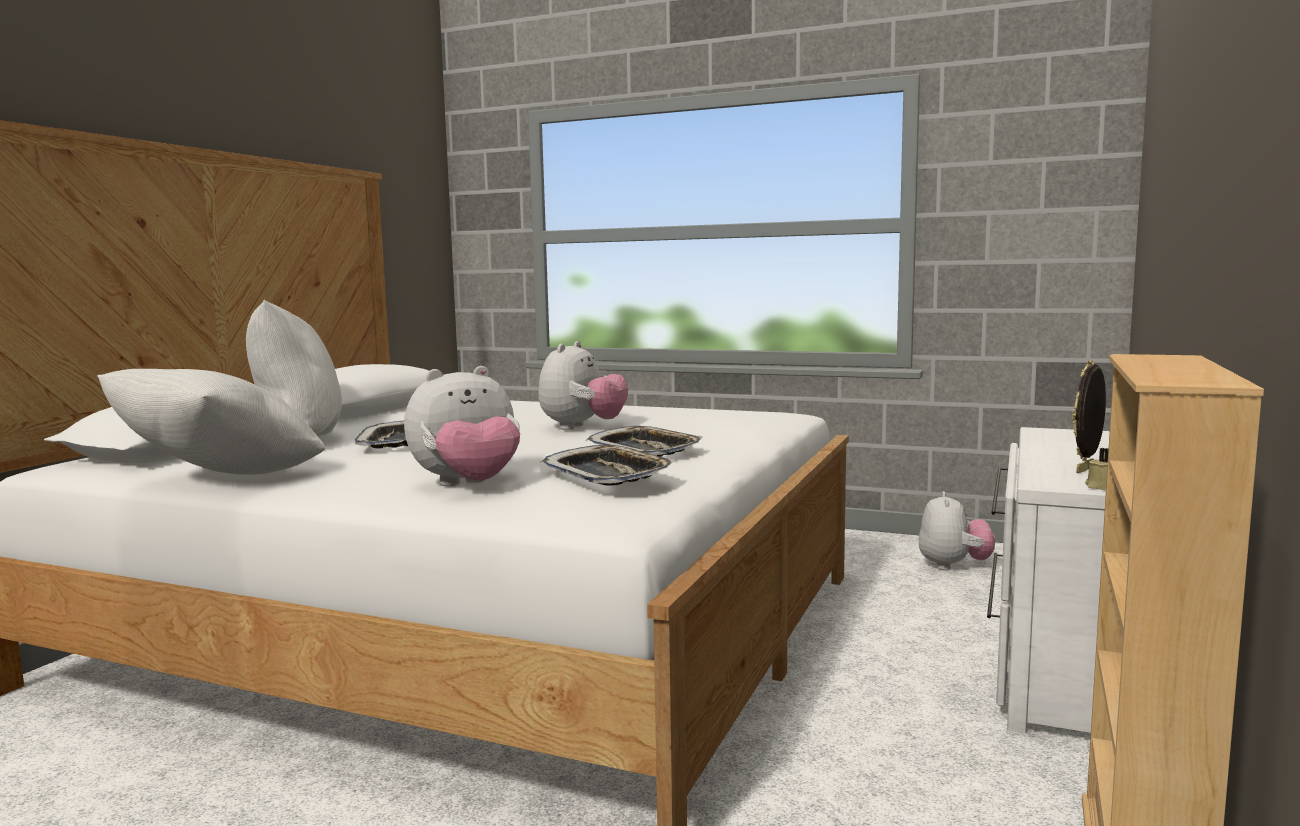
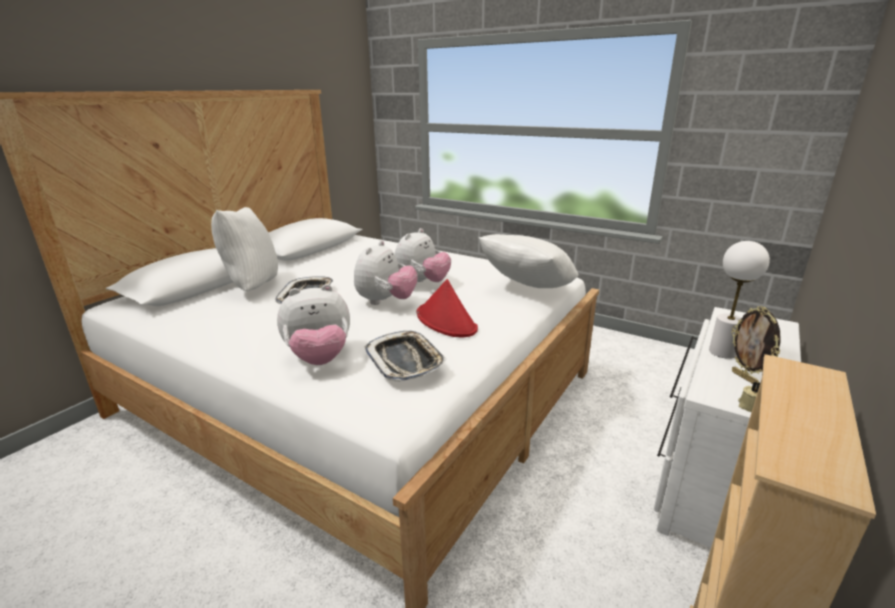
camera: 10 degrees right, 15 degrees up
(220, 480) = (187, 332): white pillow -> white pillow (527, 289)
(645, 450) = (446, 321): tray -> red hat
(953, 566) = (660, 369): plush toy -> plush toy (386, 301)
(1048, 455) = (722, 352): none -> white table lamp
(1086, 470) = (745, 378): picture frame -> picture frame turned 75 degrees counterclockwise

